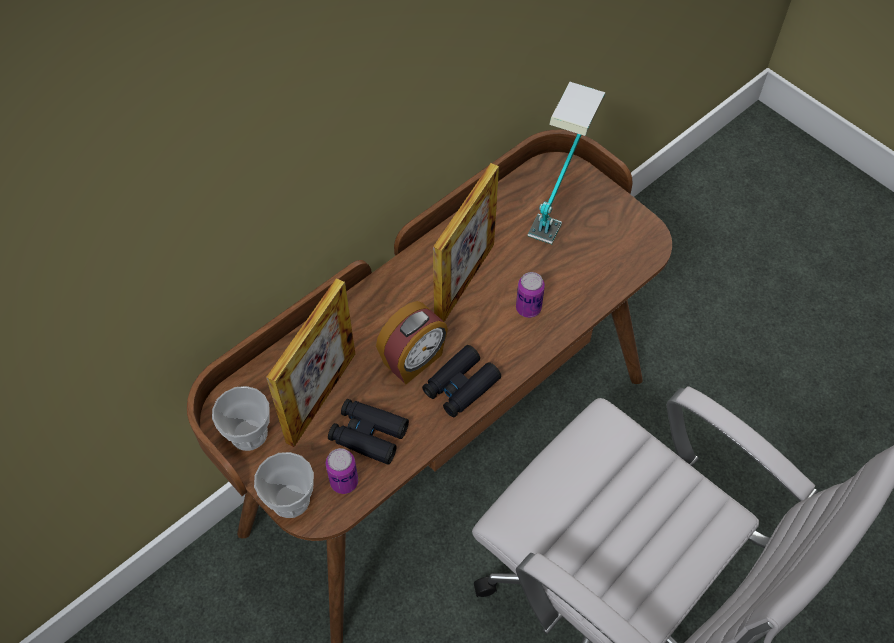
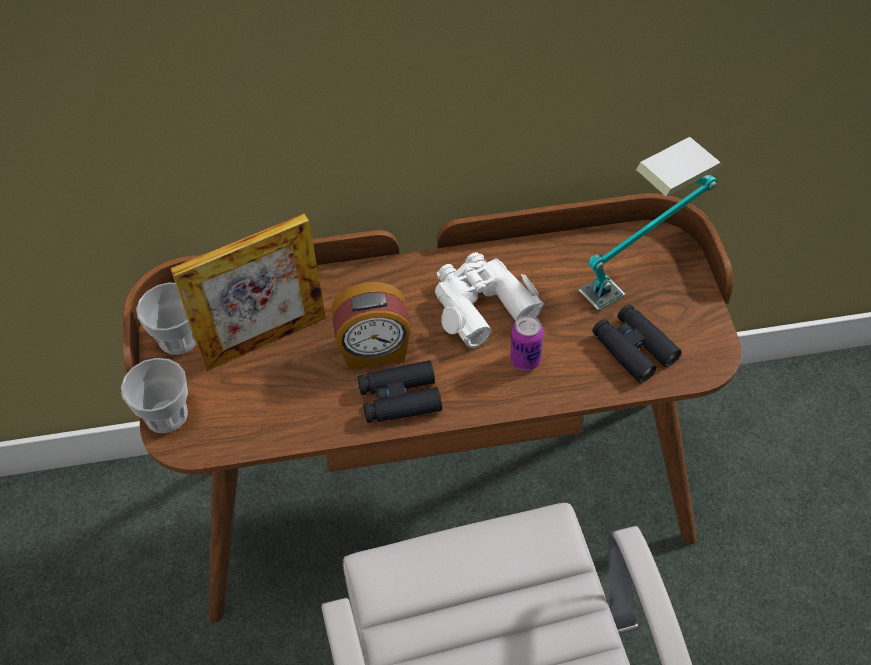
camera: 35 degrees right, 5 degrees down
(344, 482) = (224, 426): can -> none
(368, 434) = (279, 396): black binoculars -> black binoculars (633, 348)
(464, 282) = (481, 304): picture frame -> white binoculars

